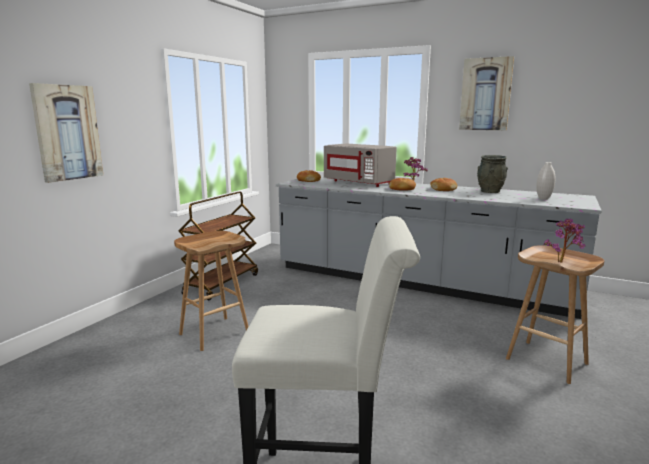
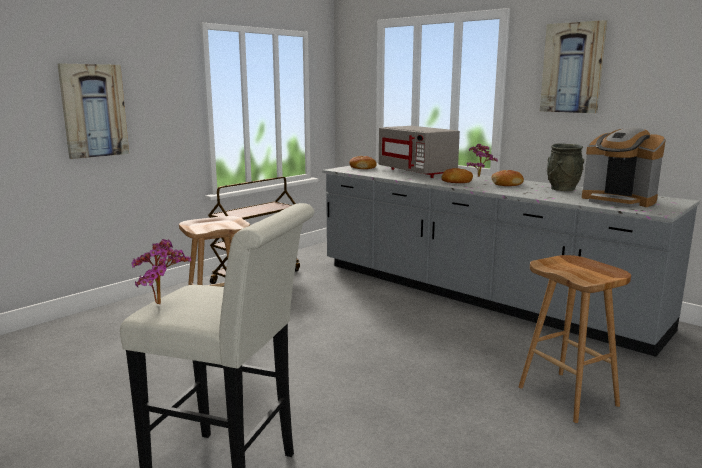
camera: 15 degrees right, 0 degrees up
(543, 198) = (618, 201): white vase -> coffee machine
(563, 262) = (573, 275): potted plant -> potted plant (163, 304)

